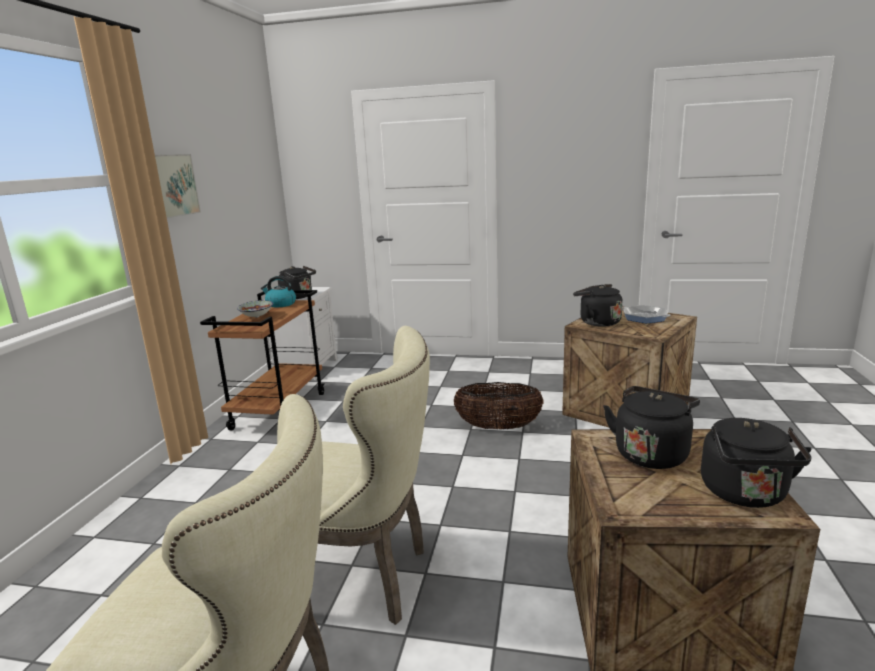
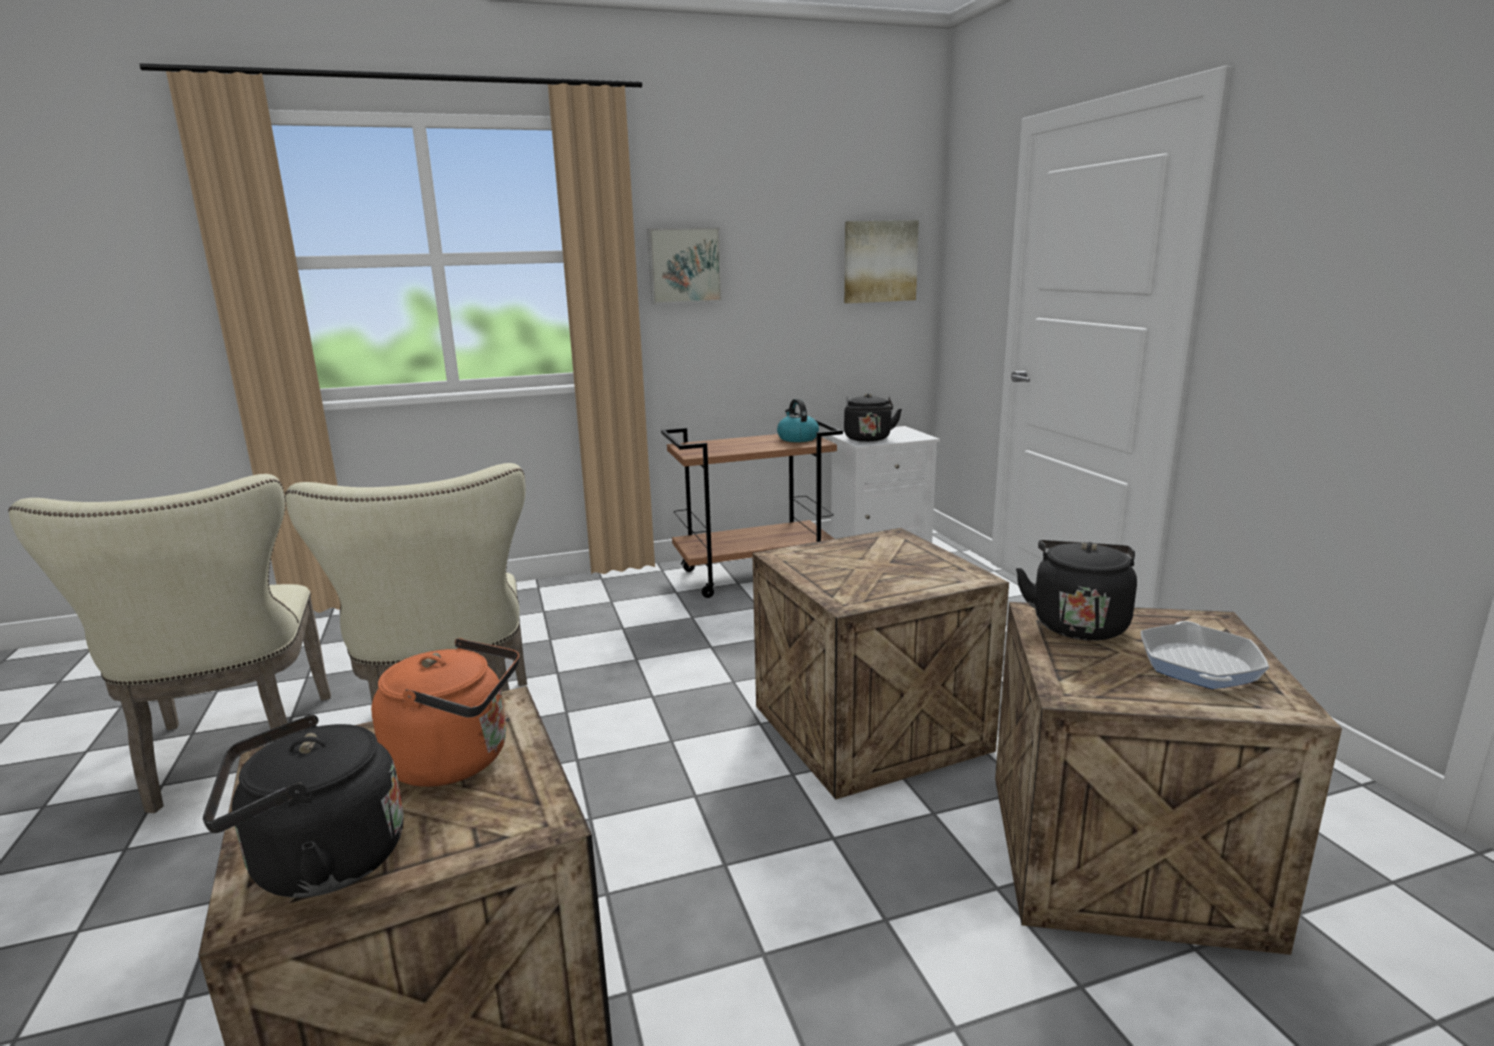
camera: 60 degrees right, 0 degrees up
(257, 317) = (737, 444): bowl -> none
(260, 178) = (879, 261): none -> picture
(498, 427) = (873, 728): basket -> crate
(651, 453) = (457, 760): black kettle -> orange kettle

